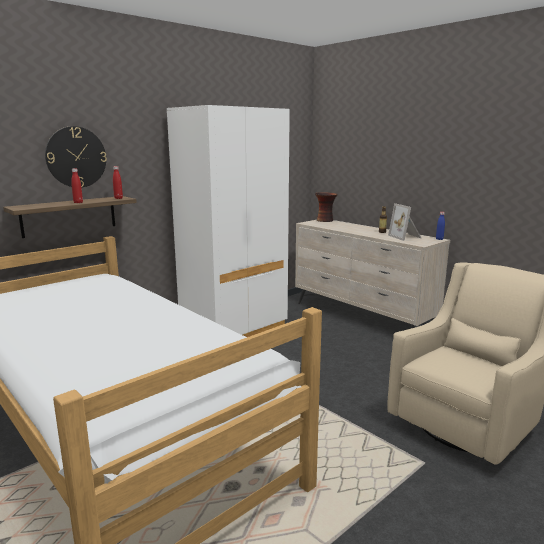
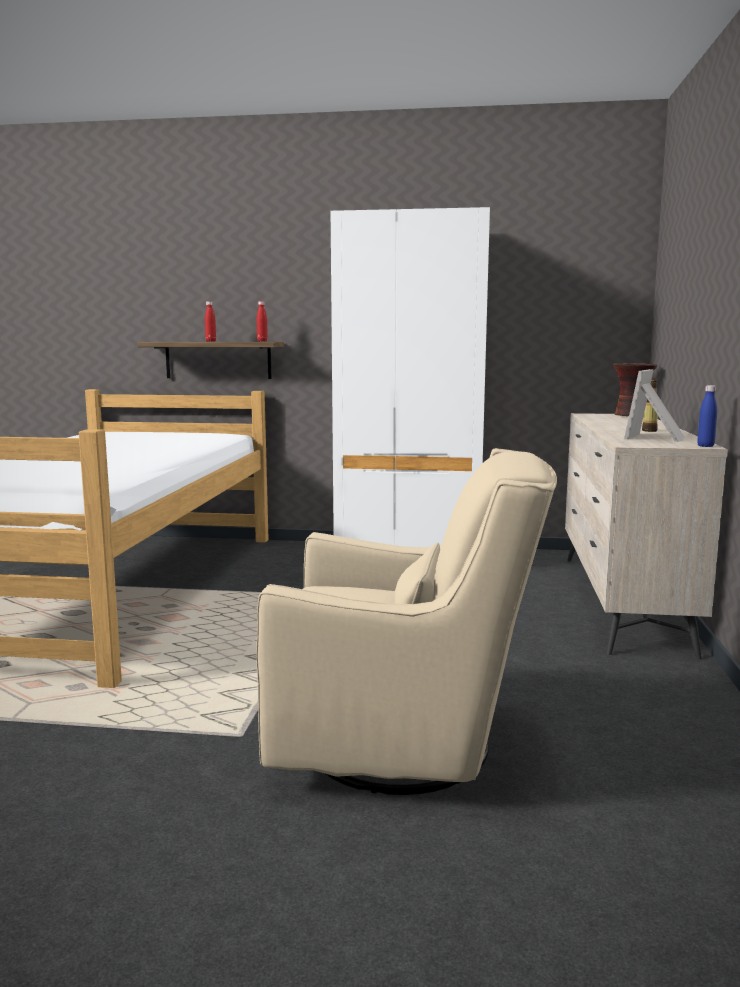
camera: 50 degrees right, 5 degrees down
(76, 157) = (231, 291): wall clock -> none

